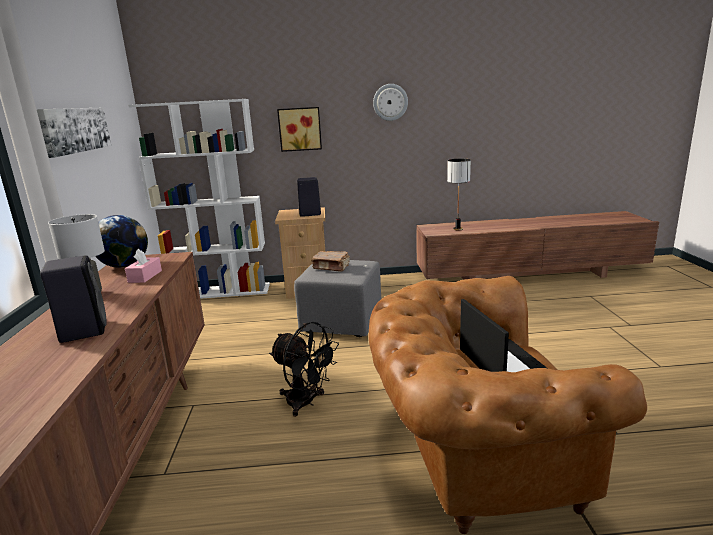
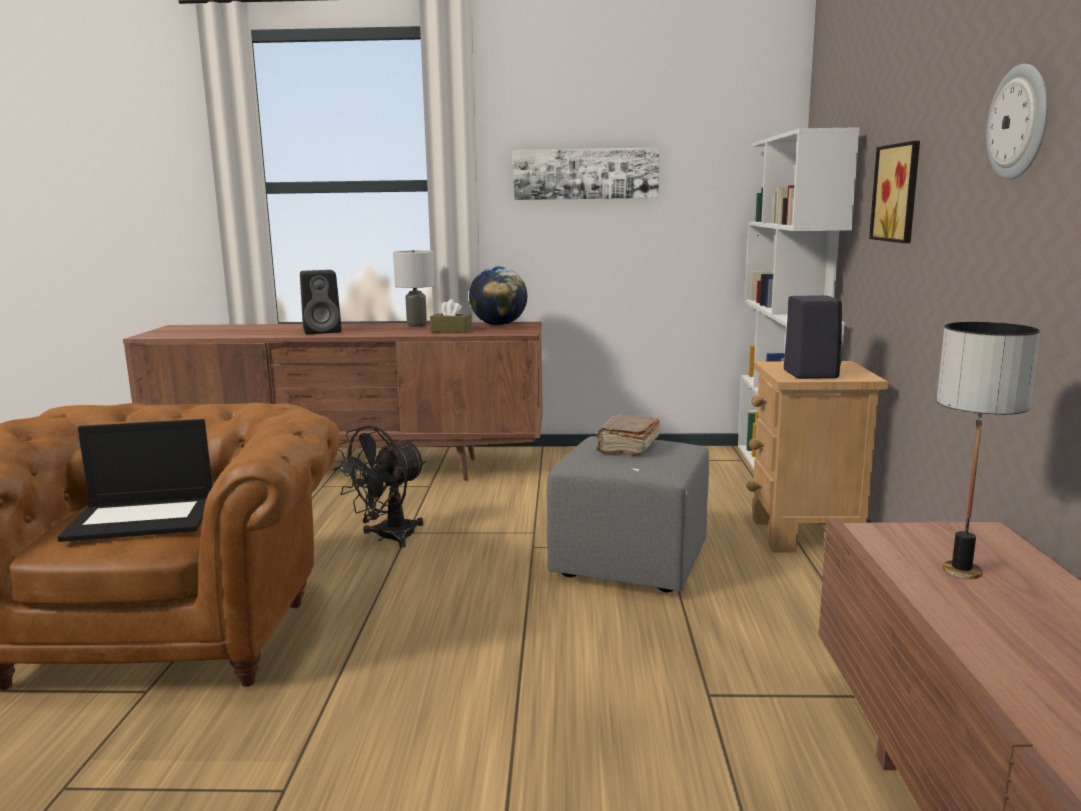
camera: 95 degrees right, 5 degrees down
(145, 276) = (451, 331): pink tissue box -> brown tissue box

